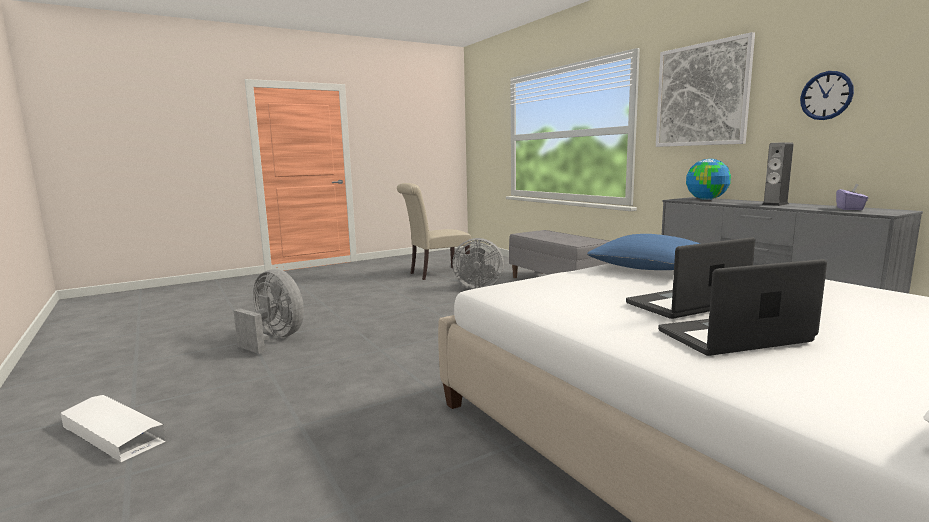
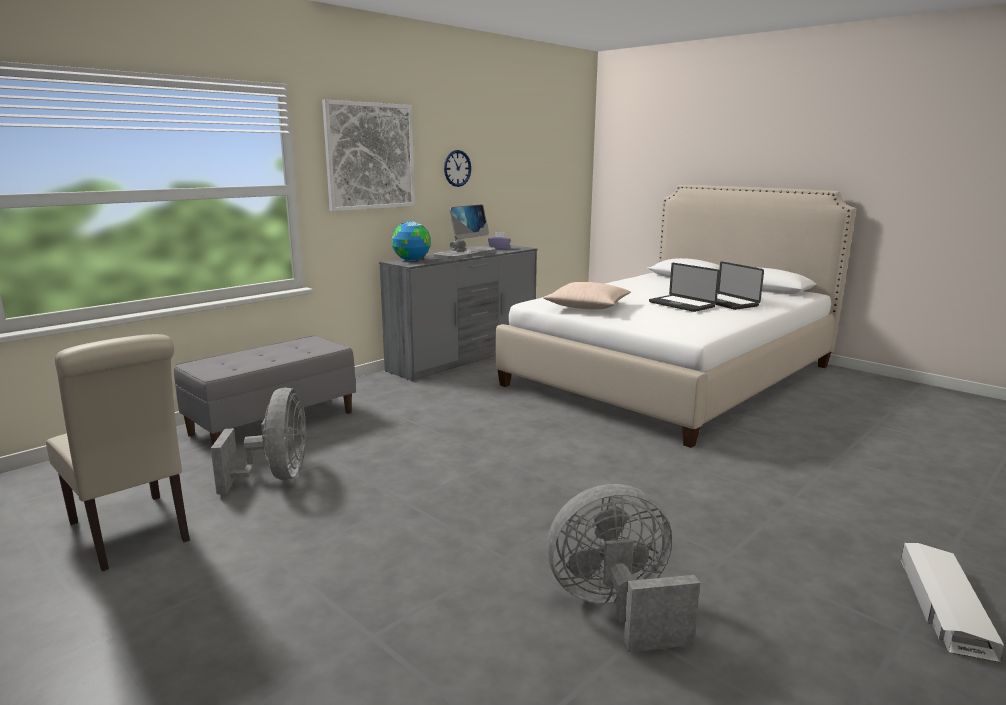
camera: 105 degrees left, 5 degrees up
(274, 339) = (616, 609): grey fan -> grey fan turned 60 degrees clockwise
(650, 267) = (588, 307): blue pillow -> beige pillow
(775, 204) = (465, 254): speaker -> monitor

